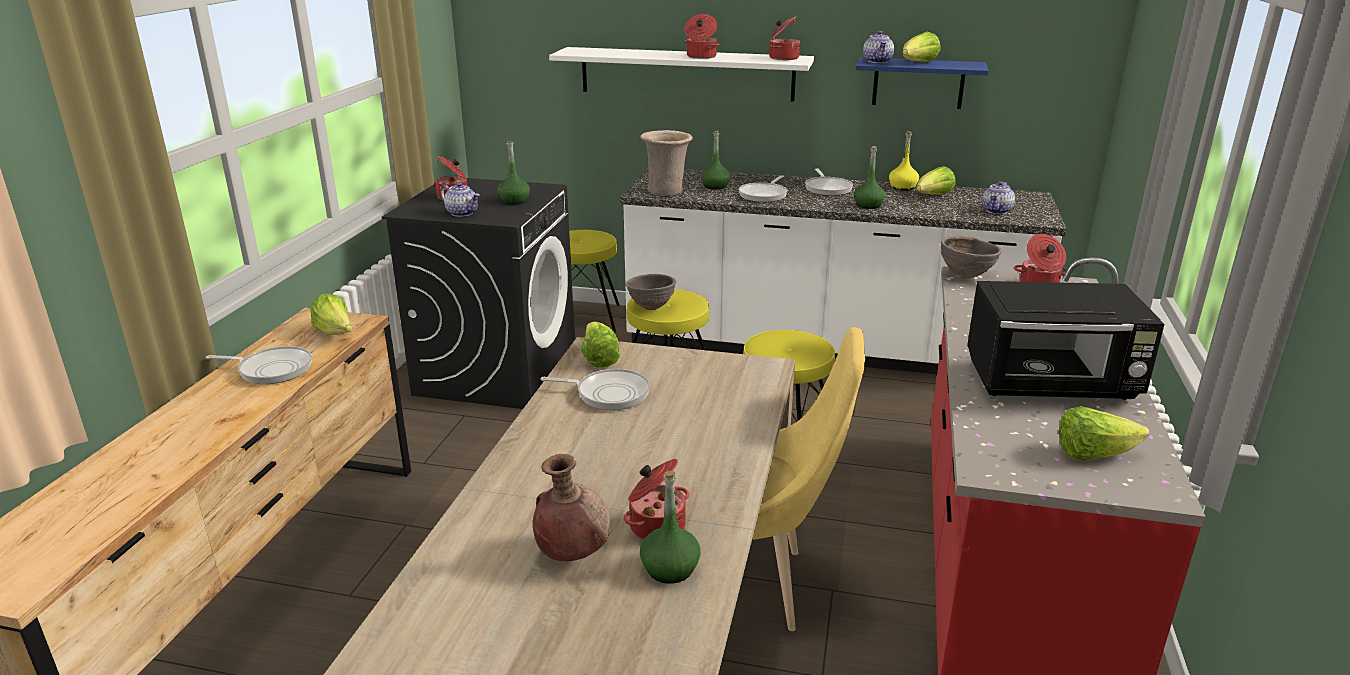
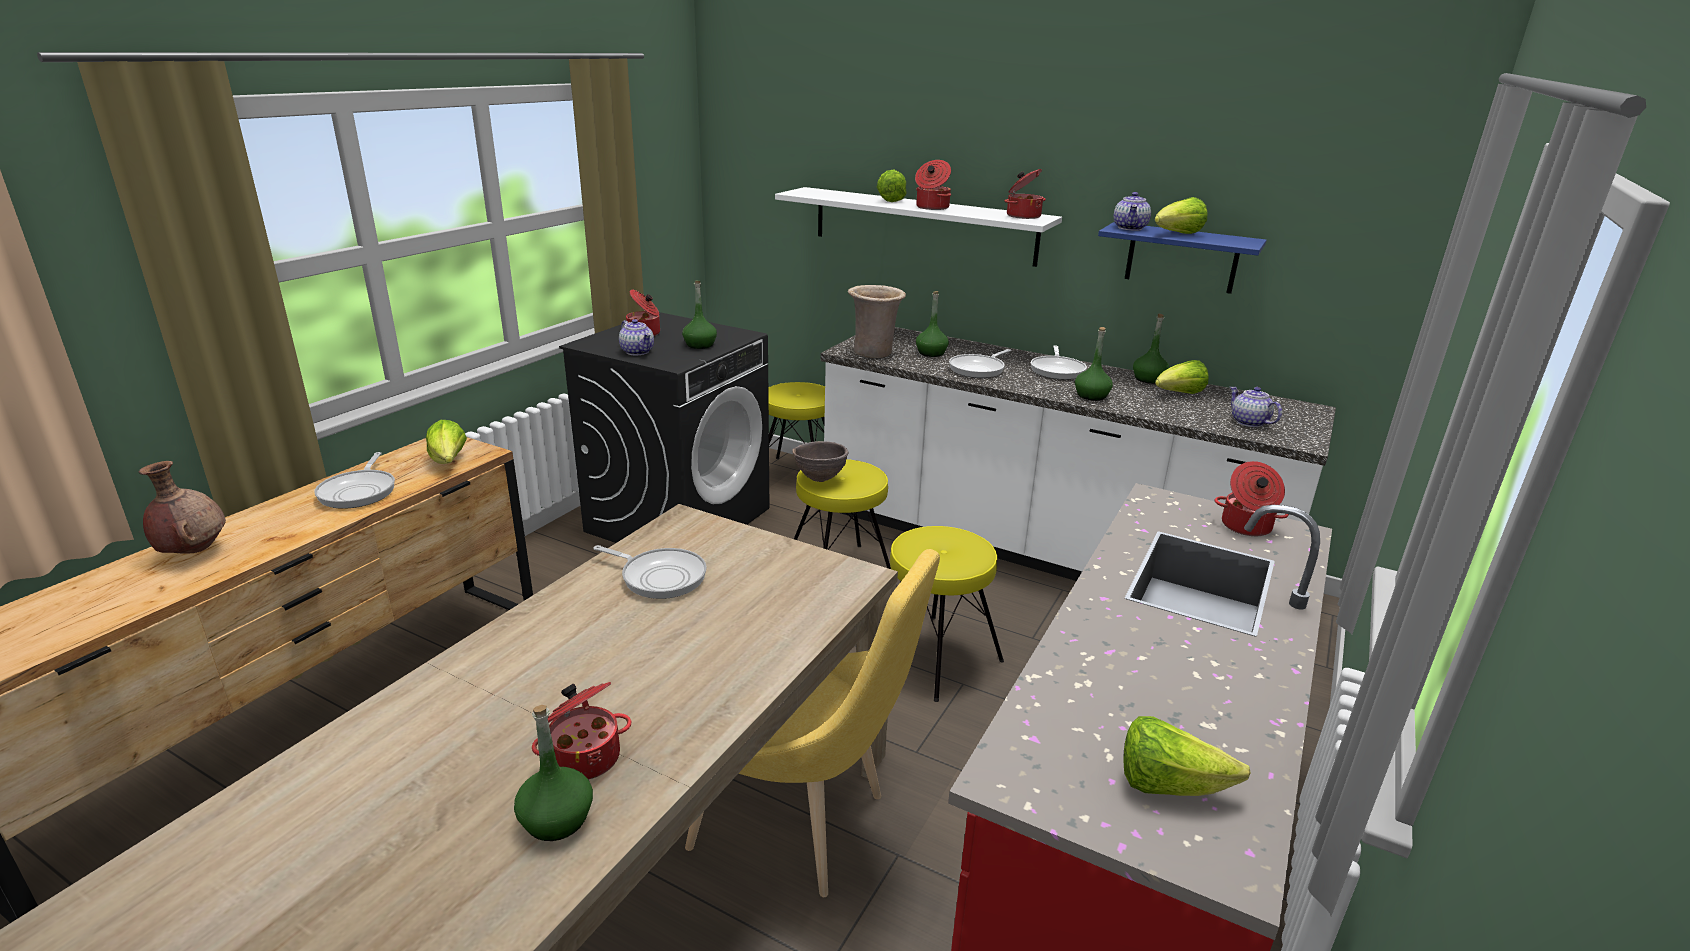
camera: 15 degrees right, 0 degrees up
(272, 369) = (359, 491): frying pan -> frying pan turned 60 degrees clockwise
(572, 553) = (468, 771): brown vase -> brown vase (194, 551)
(598, 359) = (681, 533): lettuce -> lettuce (891, 200)
(903, 187) = (1149, 379): yellow bottle -> green bottle
(966, 276) = (1157, 500): brown bowl -> none
(997, 211) = (1248, 422): teapot -> teapot turned 105 degrees clockwise
(1052, 383) = (1177, 666): black microwave -> none

